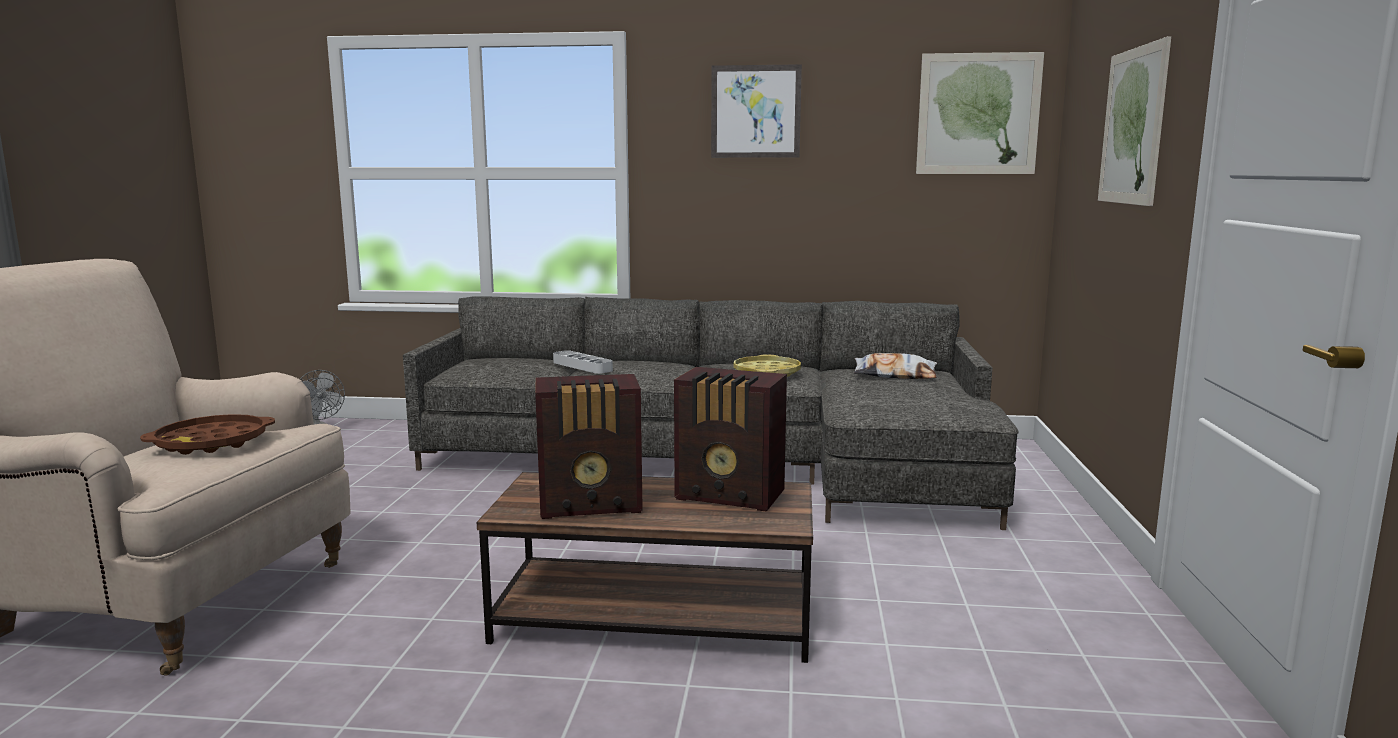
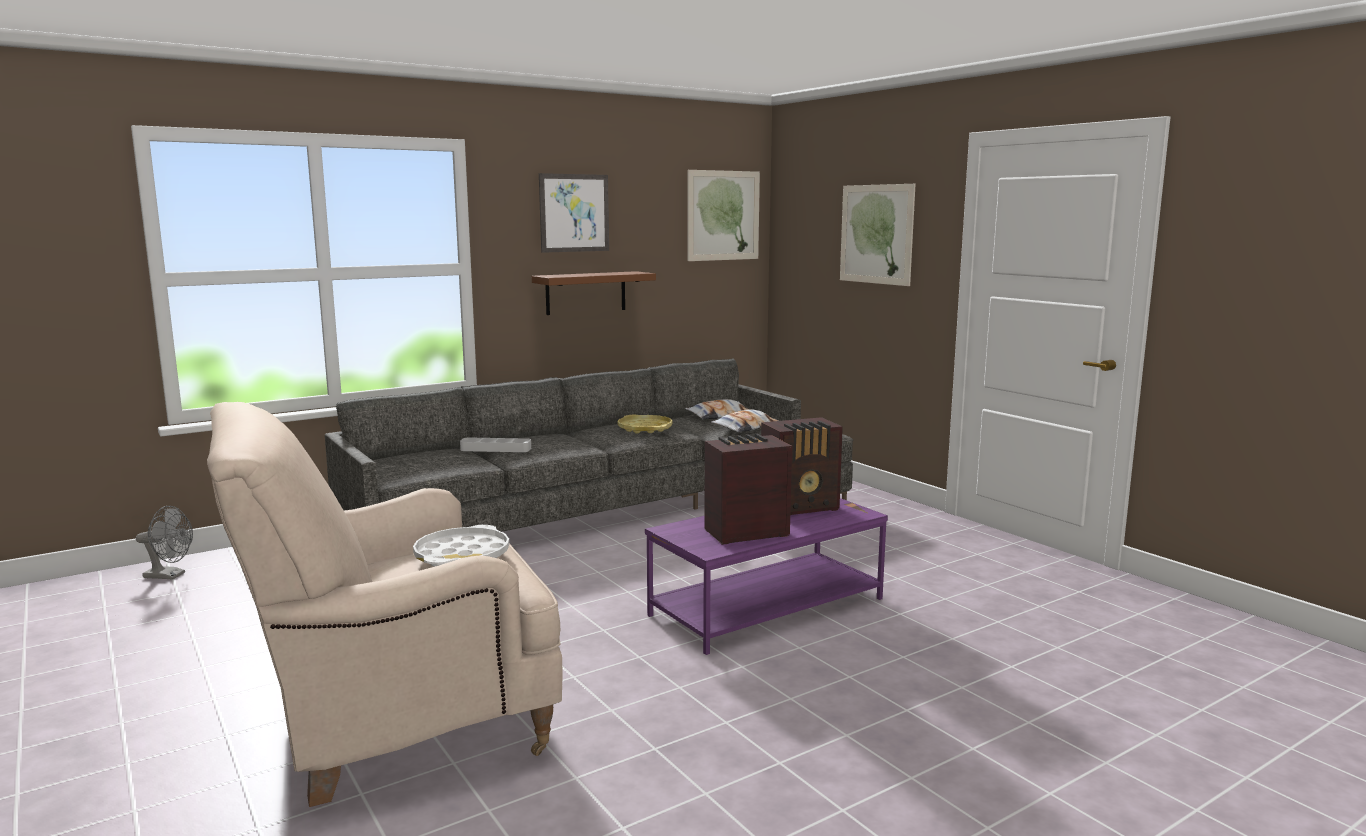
camera: 40 degrees left, 0 degrees up
(211, 442) = (462, 556): brown tray -> white tray
(592, 505) = (744, 533): radio -> radio turned 150 degrees counterclockwise
(656, 616) = (767, 606): brown coffee table -> purple coffee table
(767, 207) = (586, 293): none -> brown shelf
(889, 392) = (746, 428): none -> pillow

